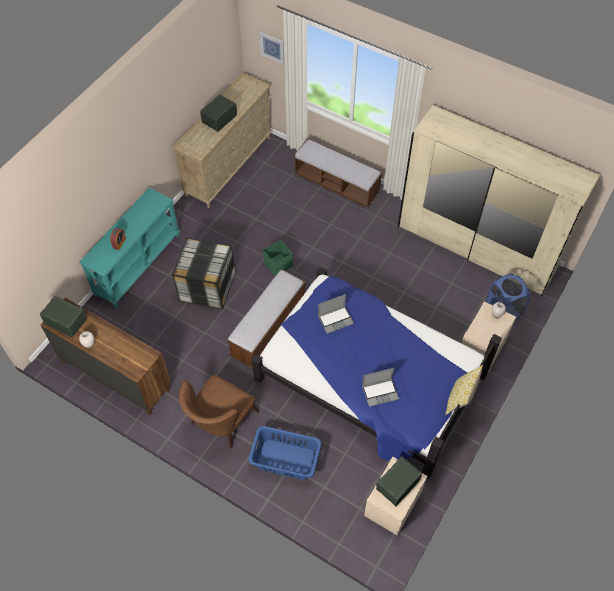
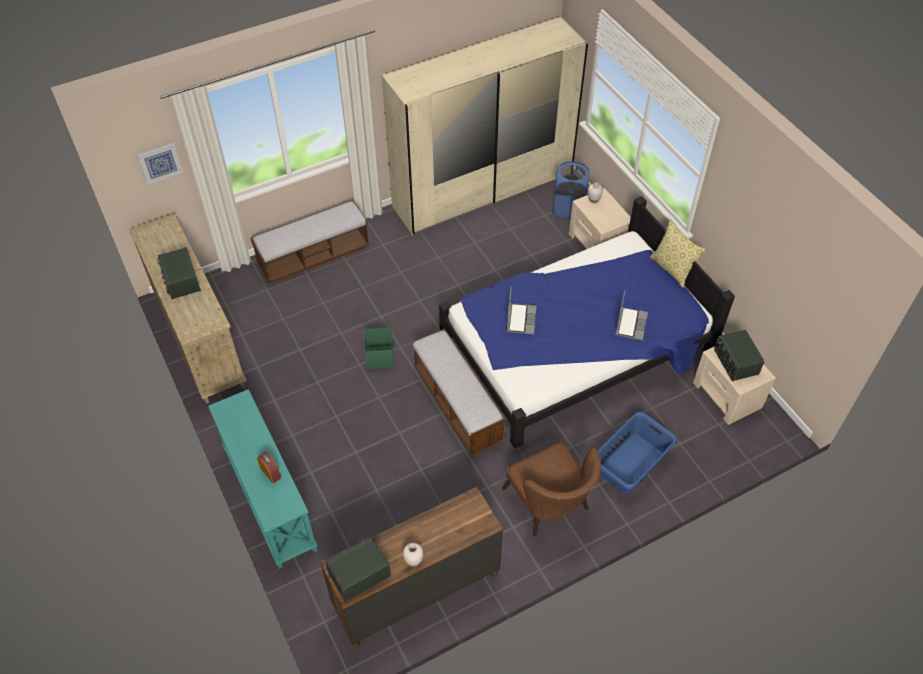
camera: 60 degrees left, 5 degrees down
(207, 286) = (357, 438): storage box -> none

